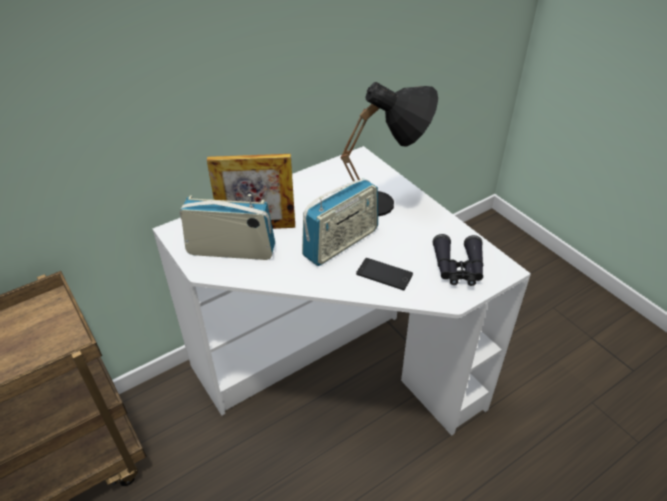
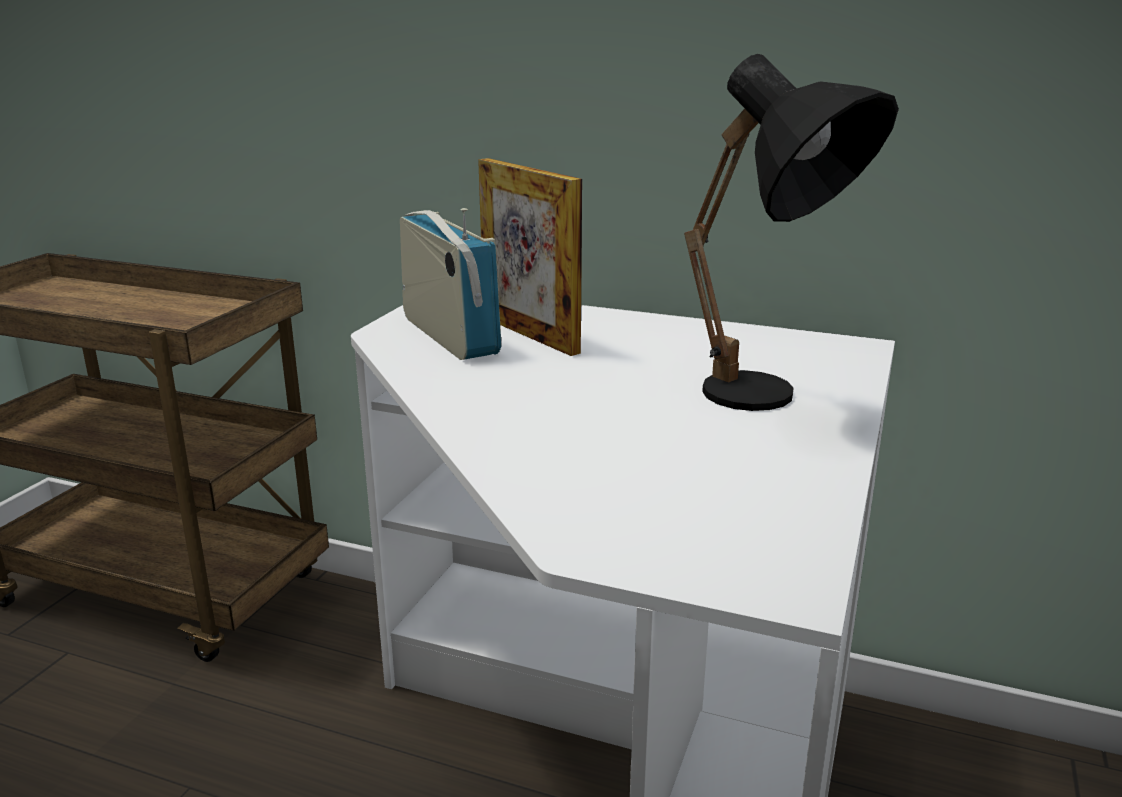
camera: 55 degrees right, 20 degrees down
(341, 243) = (587, 397): radio -> none
(384, 274) = (557, 455): phone -> none
(458, 268) = (697, 525): black binoculars -> none

